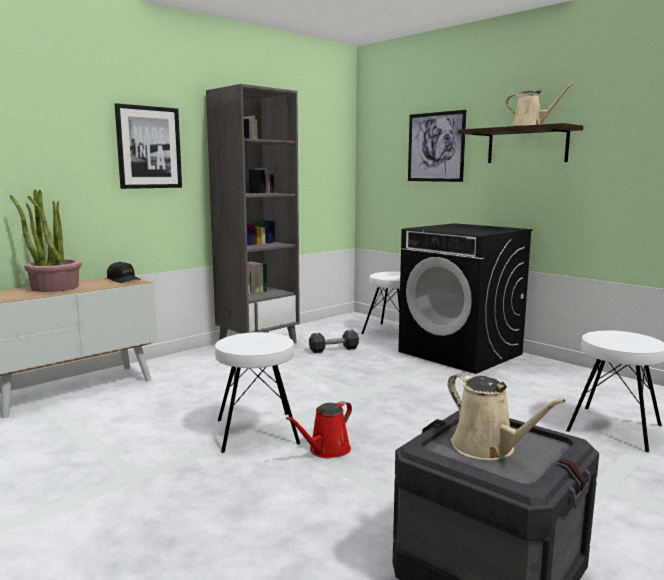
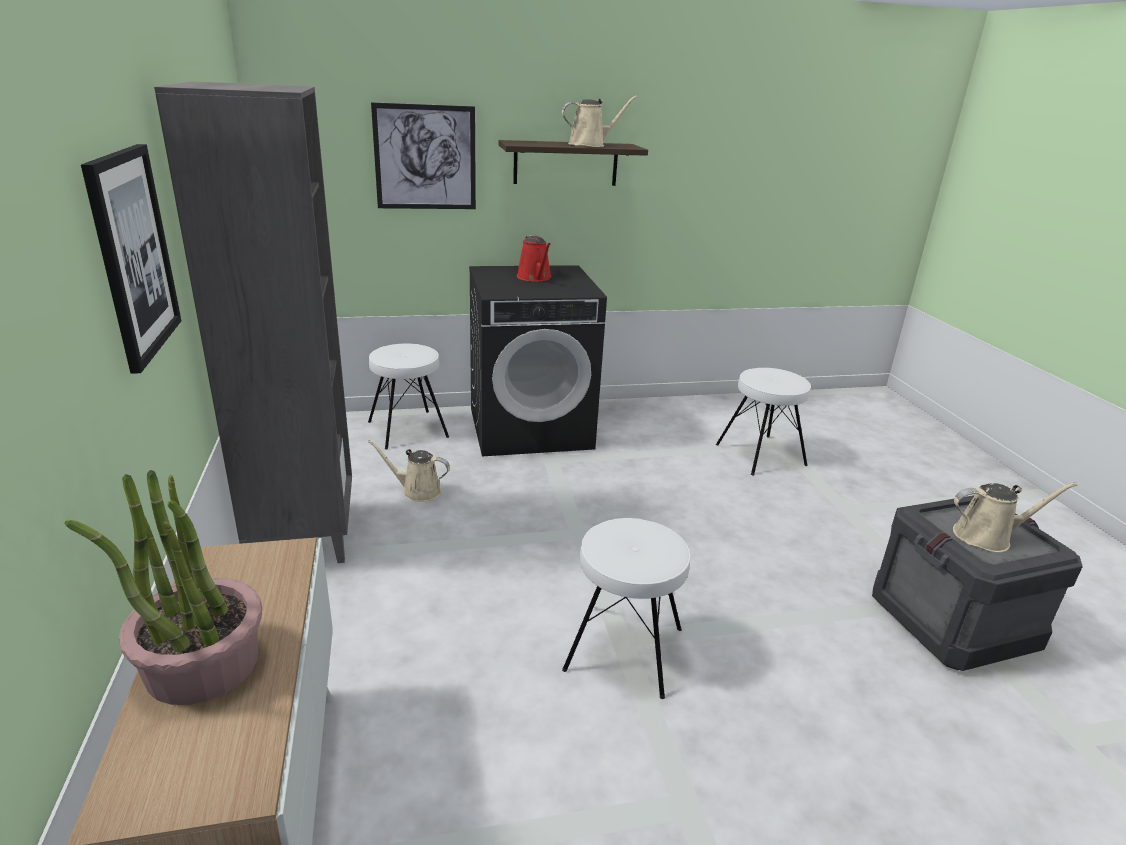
camera: 60 degrees left, 15 degrees up
(123, 279) = (244, 562): black cap -> none
(326, 450) = (709, 616): red watering can -> red watering can (535, 278)
(334, 350) = (417, 491): black dumbbell -> beige watering can

